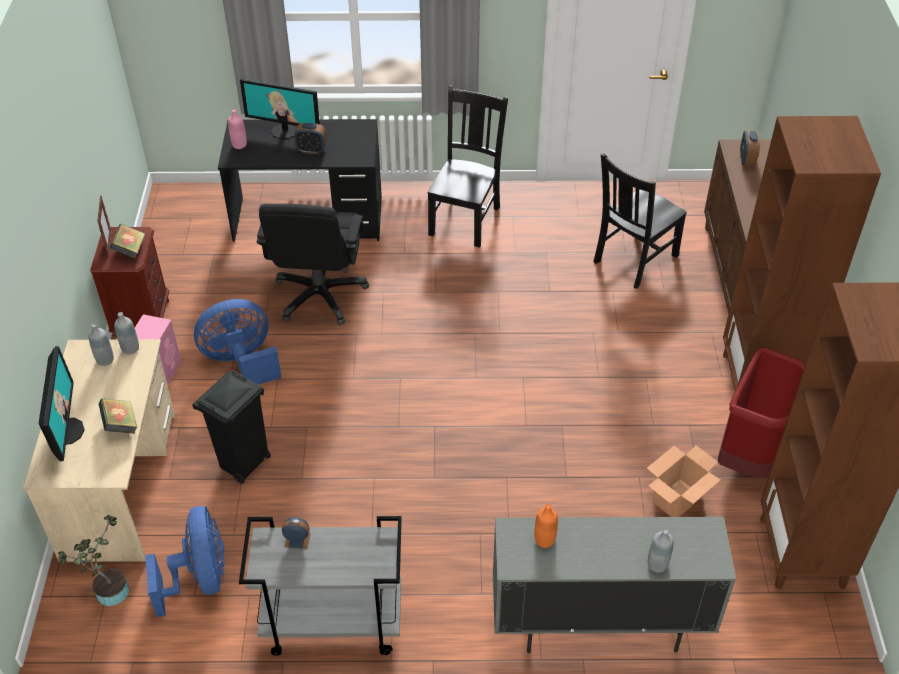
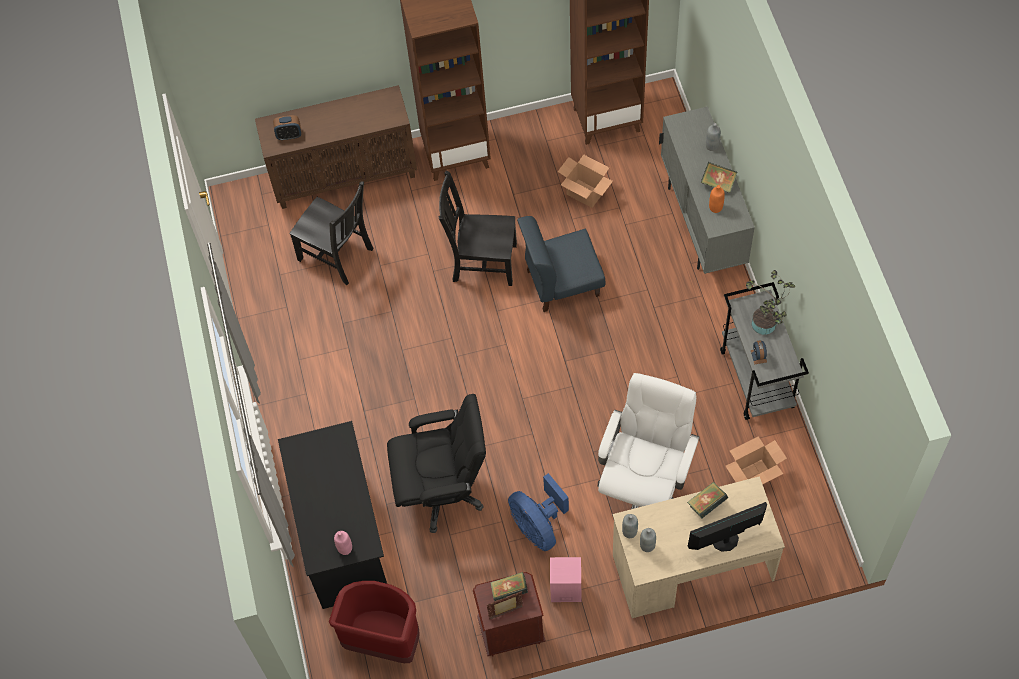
camera: 100 degrees left, 15 degrees up
(108, 592) = (785, 534): potted plant -> potted plant (765, 326)
(200, 578) = (753, 476): blue fan -> cardboard box
(243, 465) = (644, 484): black trash can -> white office chair
(284, 131) = (314, 515): monitor -> none
(311, 150) = (339, 481): alarm clock -> none
(465, 219) = (311, 397): black chair -> black chair (482, 262)
(545, 446) = (562, 282): none -> blue chair
(587, 554) = (718, 183): none -> book
(752, 455) = (531, 153): red trash can -> red trash can (383, 640)

